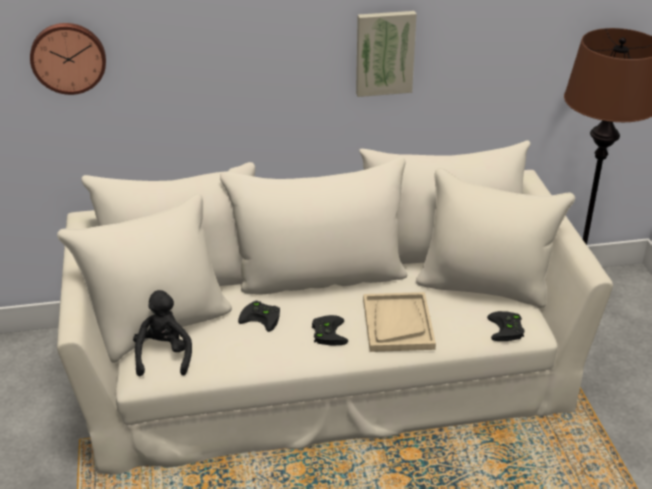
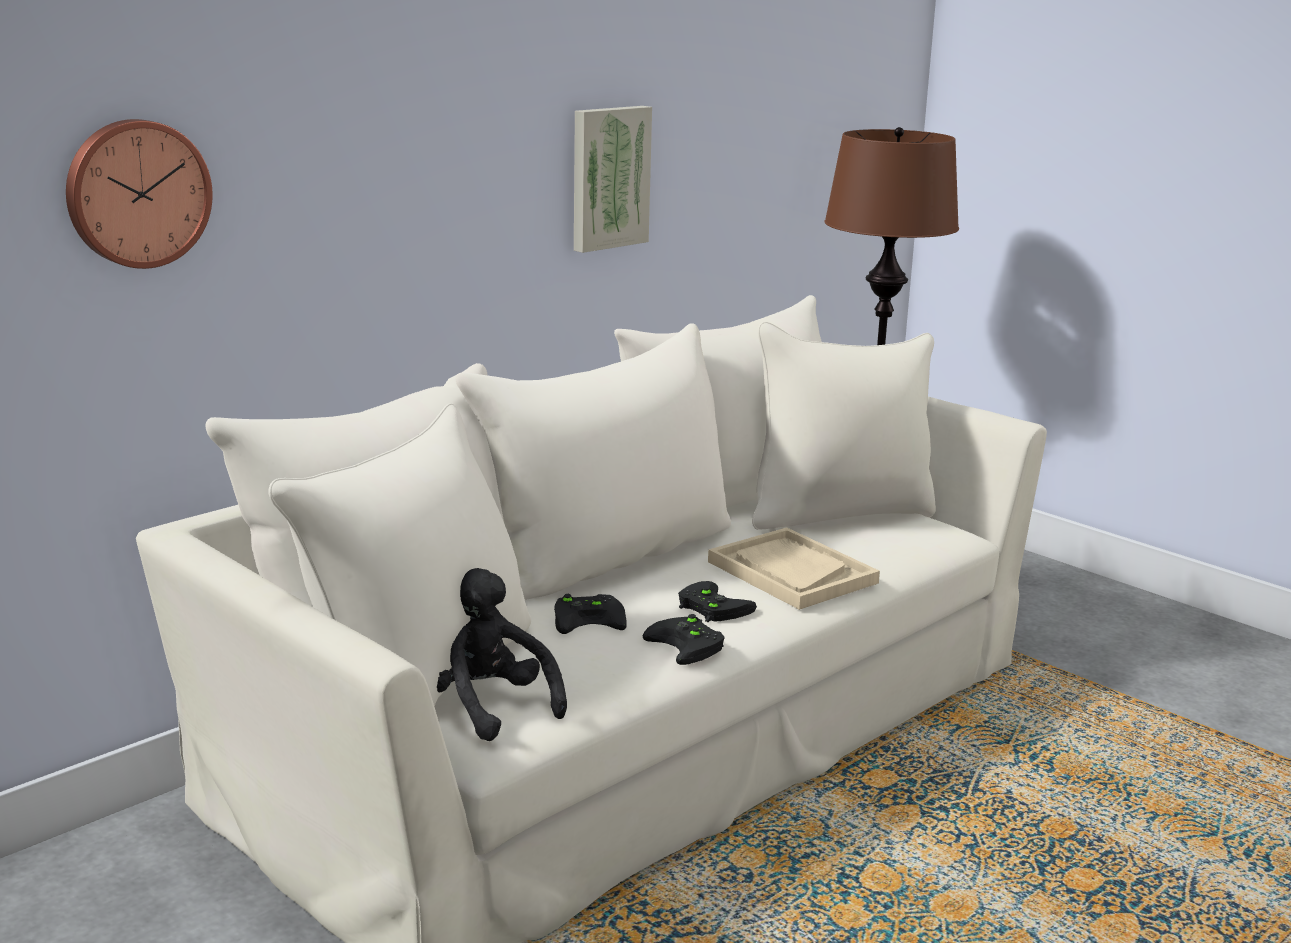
camera: 35 degrees left, 15 degrees down
(507, 330) = (933, 541): black game controller -> black game controller (689, 645)

